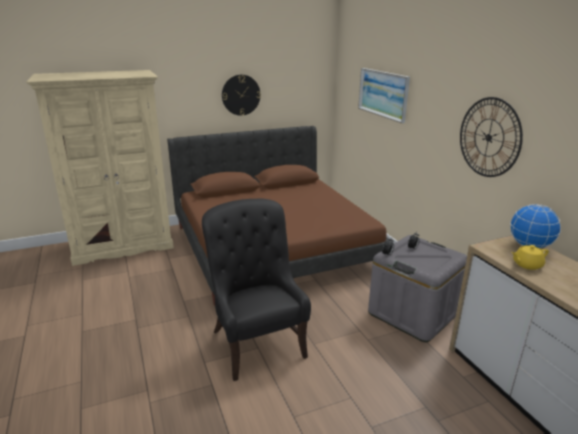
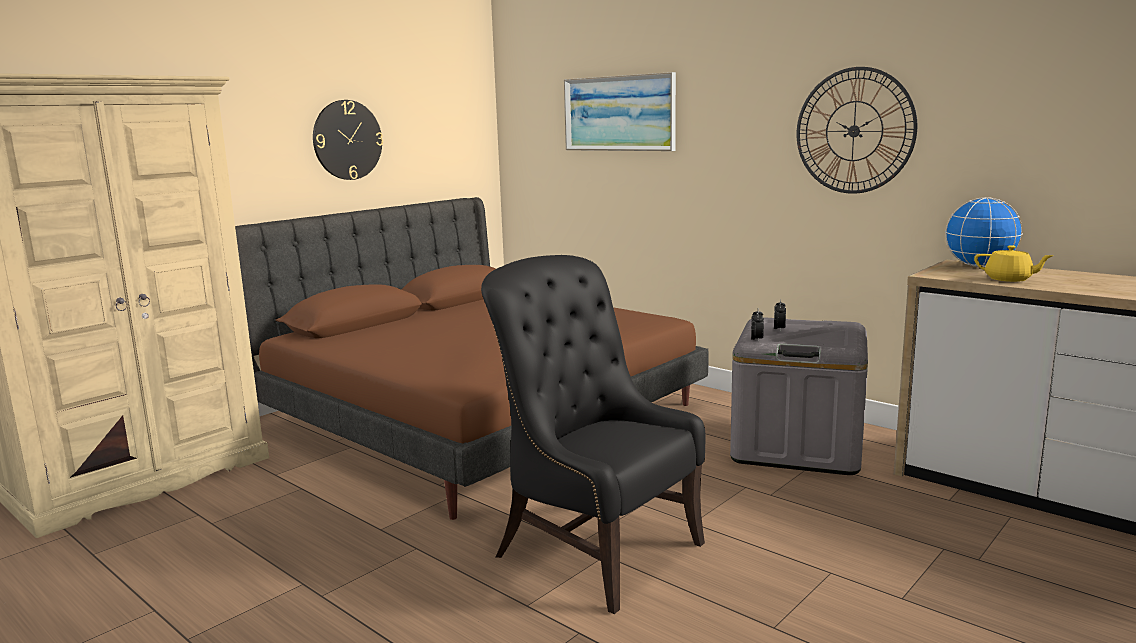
camera: 25 degrees left, 10 degrees down
(526, 265) = (1009, 279): yellow teapot -> yellow teapot turned 105 degrees counterclockwise

